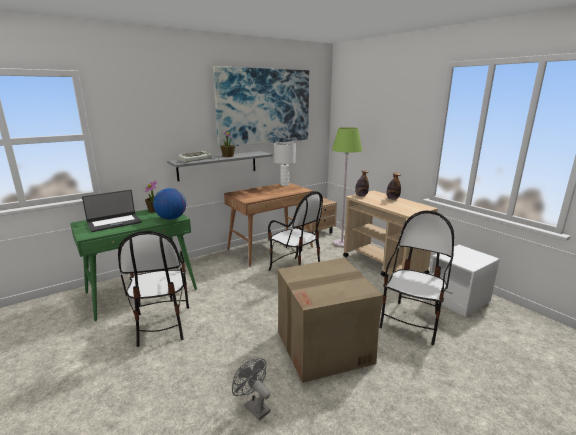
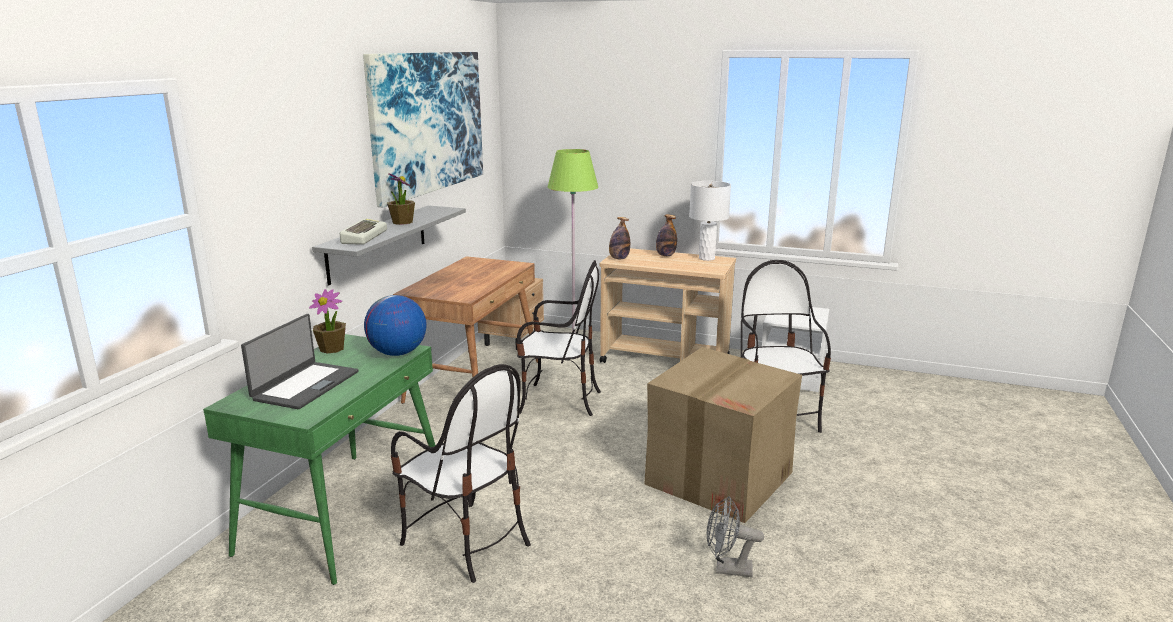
camera: 35 degrees left, 0 degrees up
(285, 184) = (470, 261): white table lamp -> white table lamp (706, 258)

